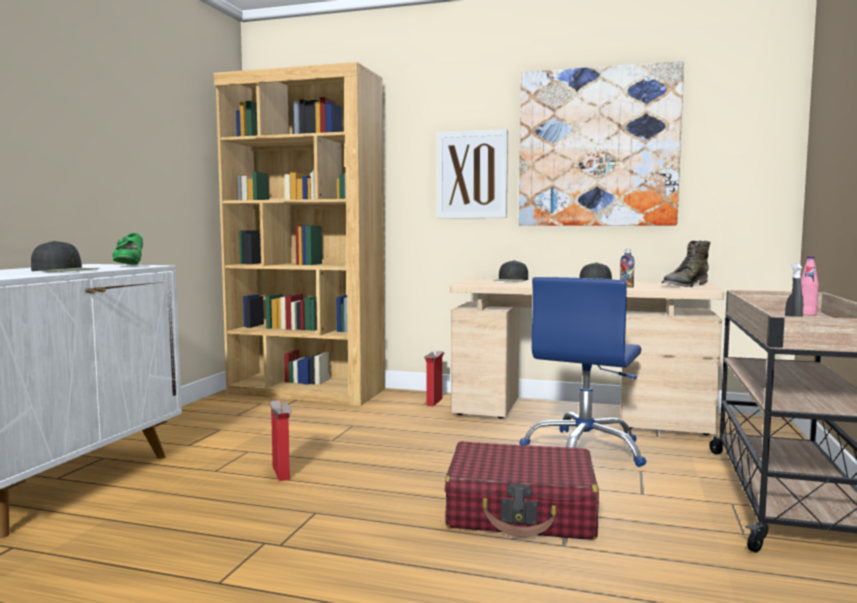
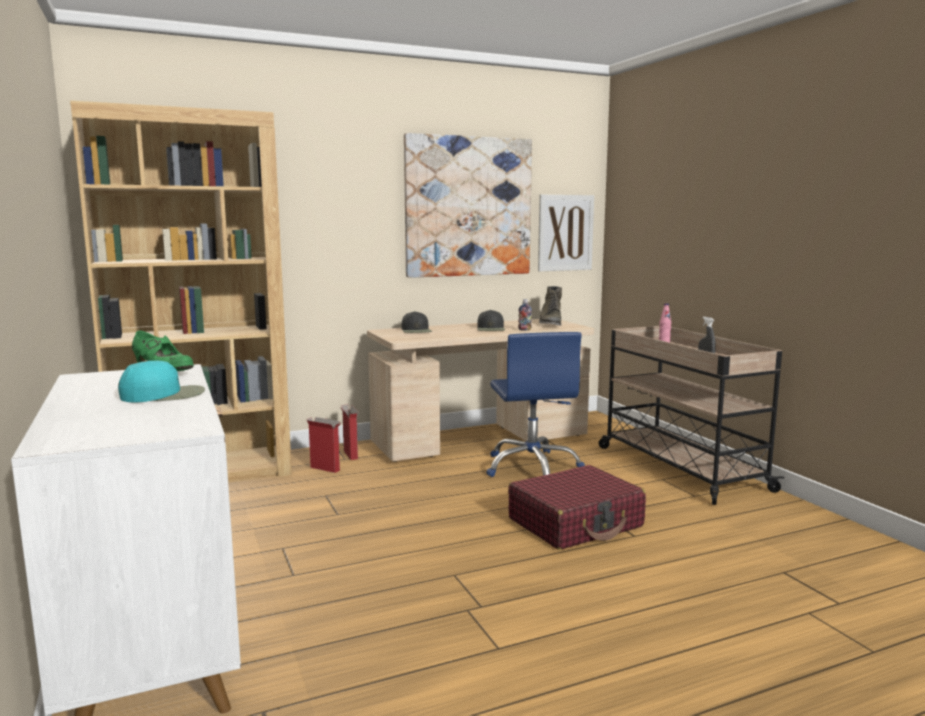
camera: 40 degrees left, 5 degrees up
(65, 270) = (164, 394): black cap -> turquoise cap
(281, 473) = (358, 555): cardboard box -> cardboard box (325, 469)
(472, 175) = (359, 229): picture -> picture (565, 233)

